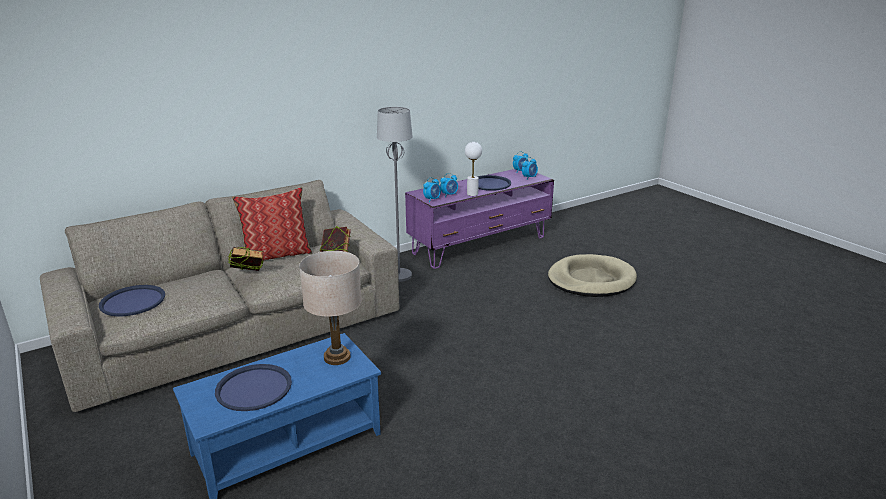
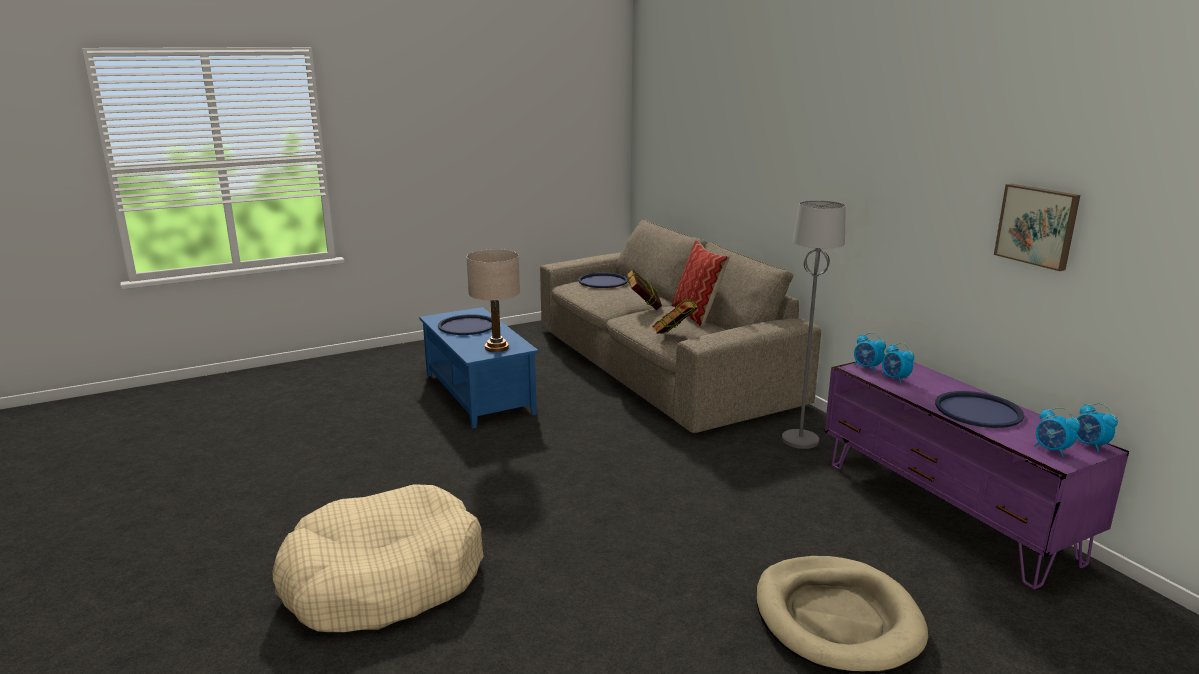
camera: 95 degrees right, 5 degrees down
(469, 84) = (1037, 225): none -> picture
(472, 194) = (910, 394): white table lamp -> none
(646, 440) = (383, 579): none -> beige dog bed

